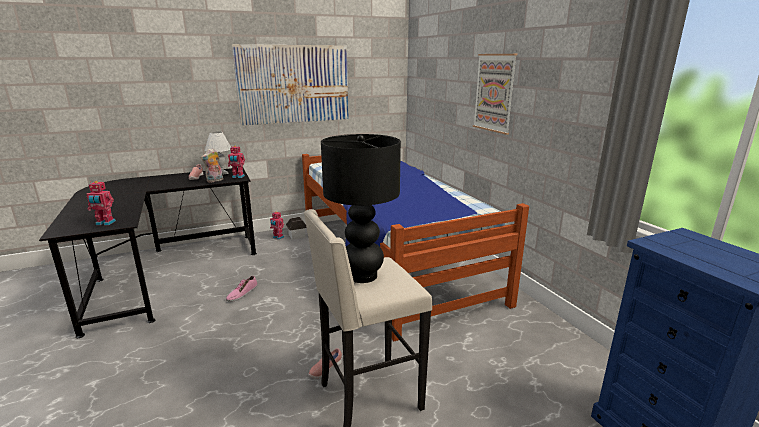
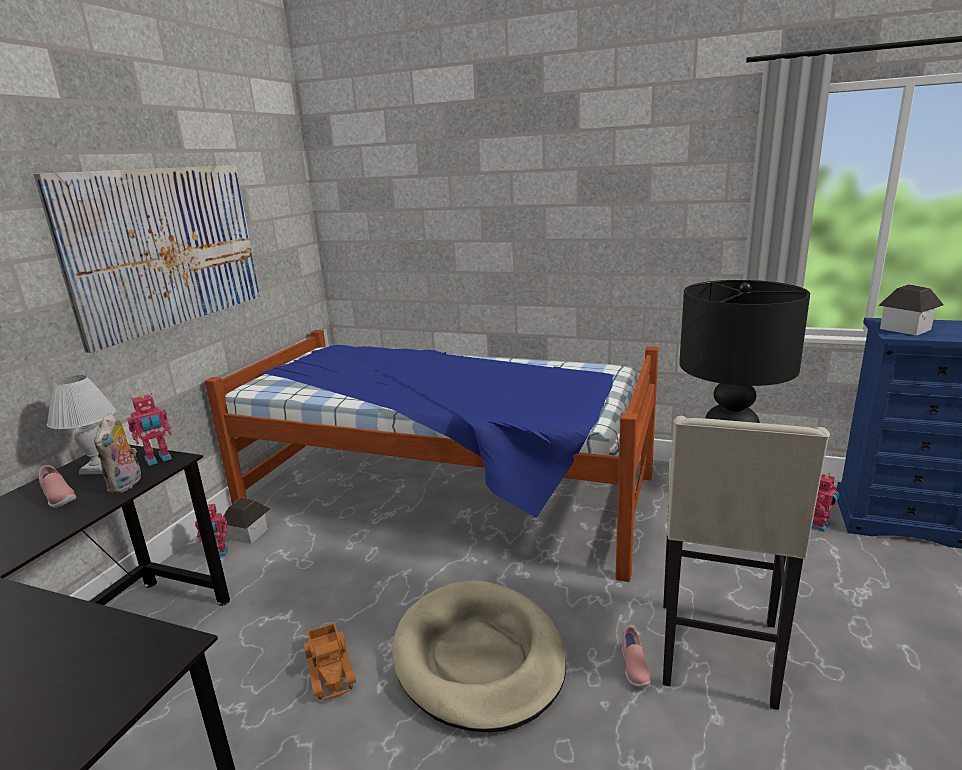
camera: 45 degrees left, 0 degrees up
(105, 223) = (110, 680): toy robot -> toy robot (820, 526)
(242, 293) = (331, 668): shoe -> toy truck
(283, 323) = (478, 658): none -> beige dog bed
(494, 93) = (536, 217): picture -> none
(683, 244) = (905, 329): none -> toy house

